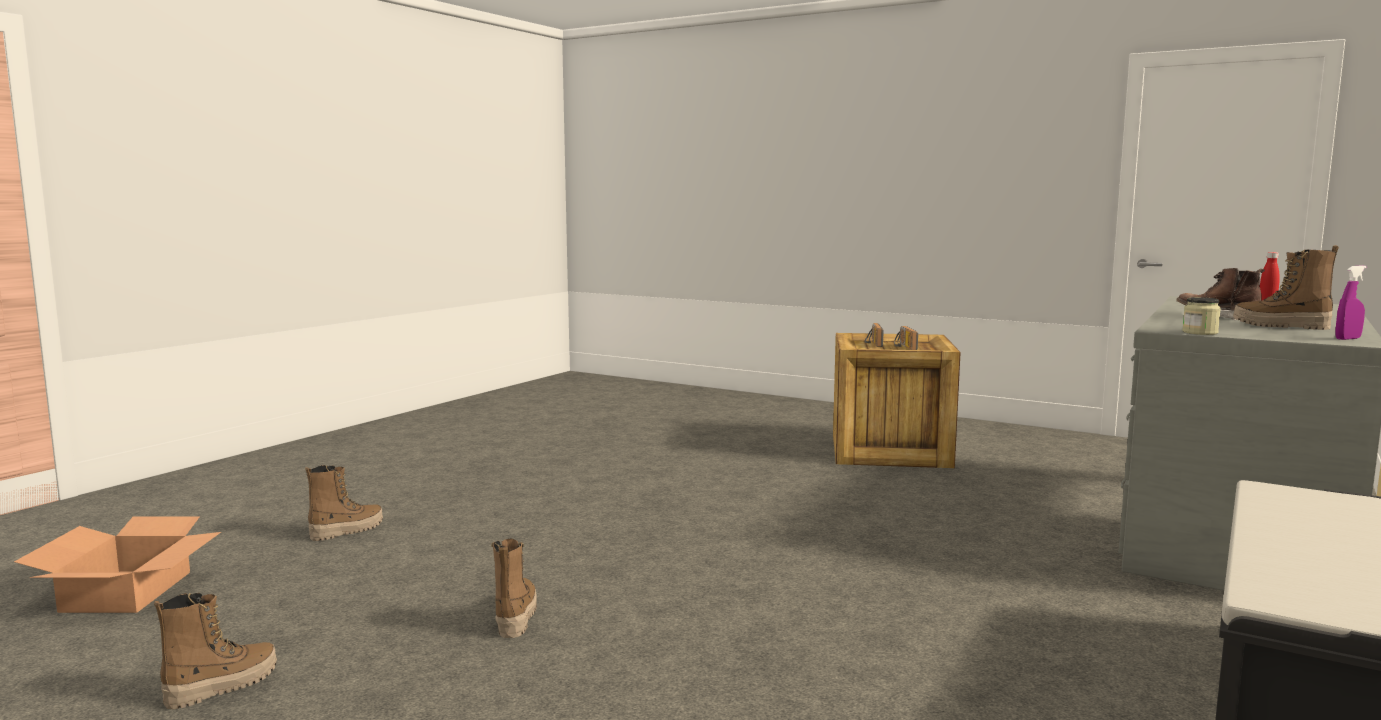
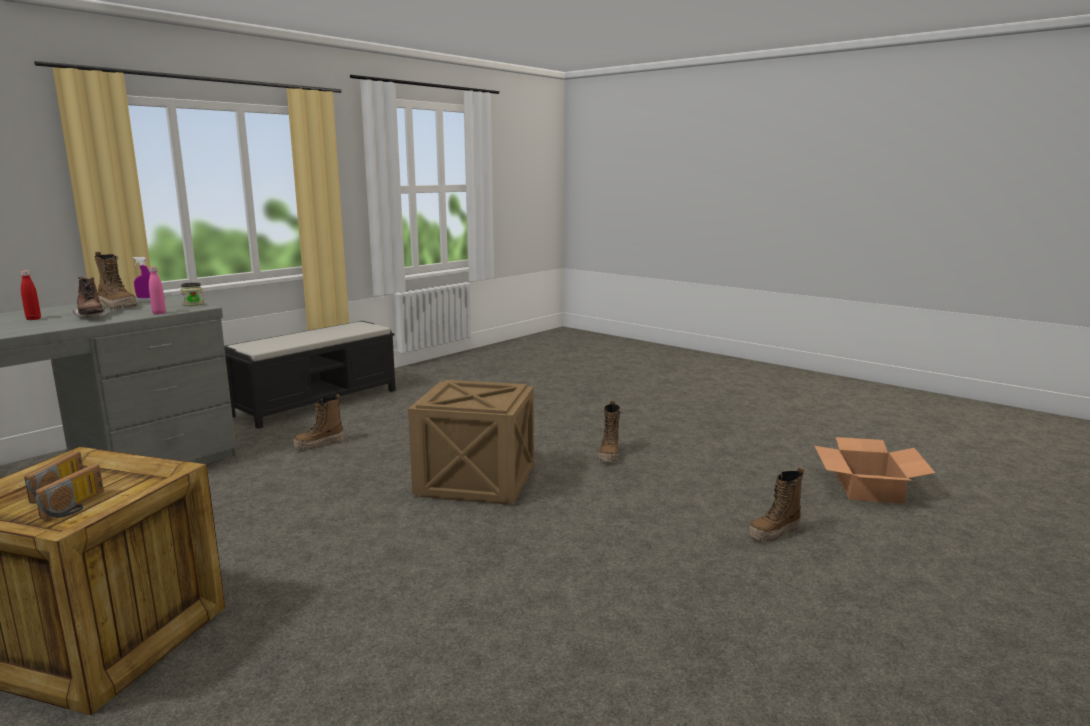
camera: 170 degrees left, 5 degrees up
(222, 686) = (734, 437): boot -> boot (319, 444)
(720, 560) = (474, 481): none -> crate
(1164, 322) = (159, 313): none -> pink bottle

